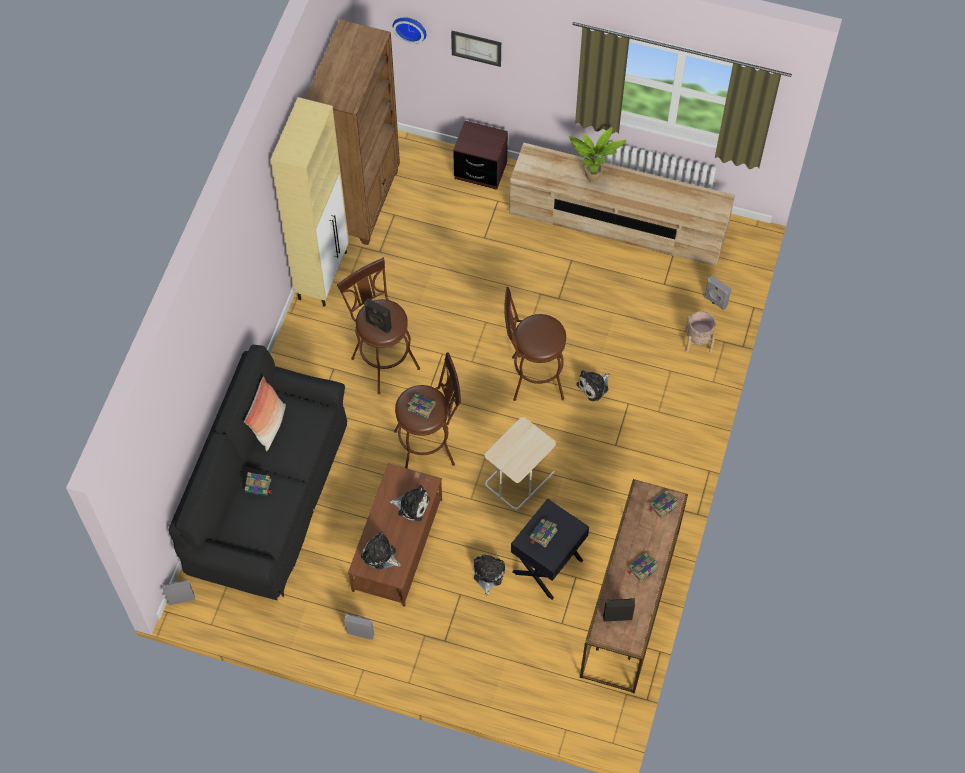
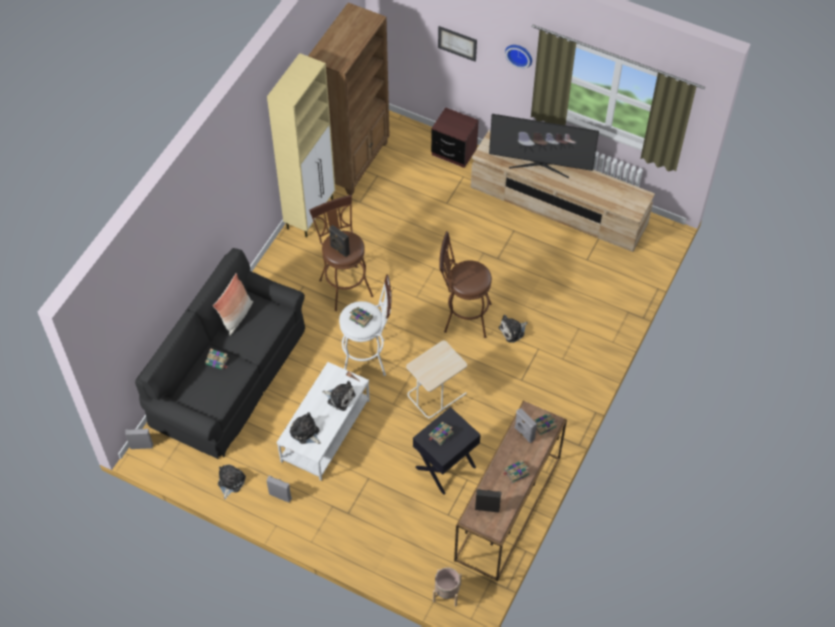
camera: 10 degrees right, 5 degrees down
(397, 544) = (325, 430): brown coffee table -> white coffee table
(410, 27) = (407, 20): wall clock -> wall clock (519, 54)
(430, 446) = (368, 358): brown stool -> white stool
(488, 574) = (395, 466): plush toy -> plush toy (230, 482)
(593, 179) = (540, 165): potted plant -> television
(698, 341) = (606, 308): beige planter -> beige planter (447, 593)
(715, 302) = (626, 280): grey speaker -> grey speaker (523, 433)

